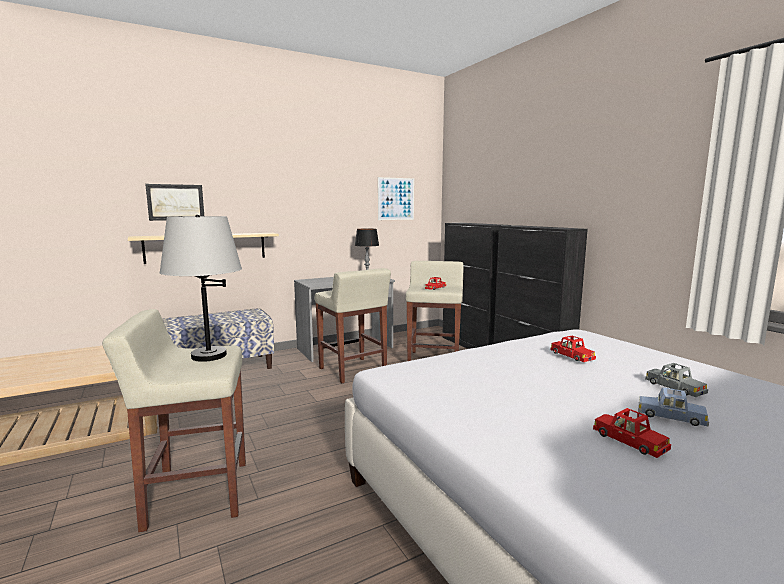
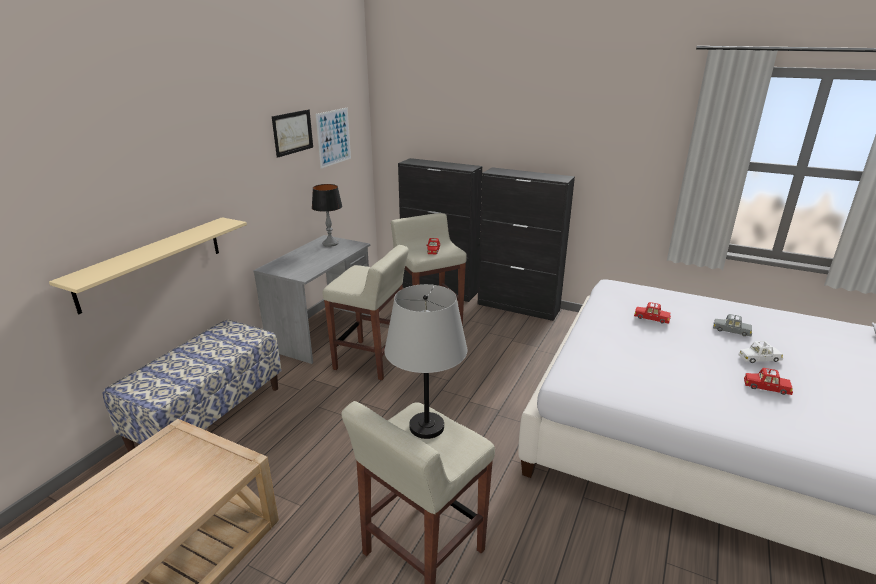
camera: 35 degrees left, 15 degrees up
(176, 202) = (102, 210): picture -> picture (292, 132)
(671, 417) = (759, 358): blue toy car -> white toy car

